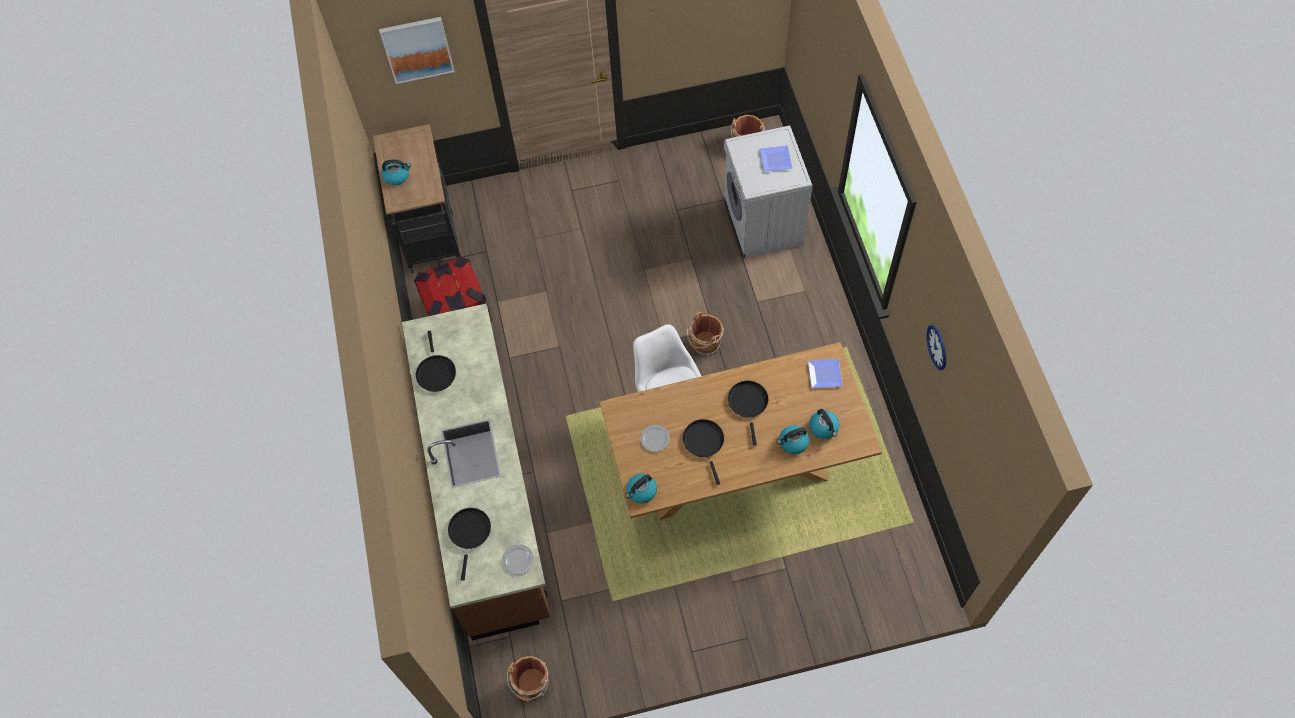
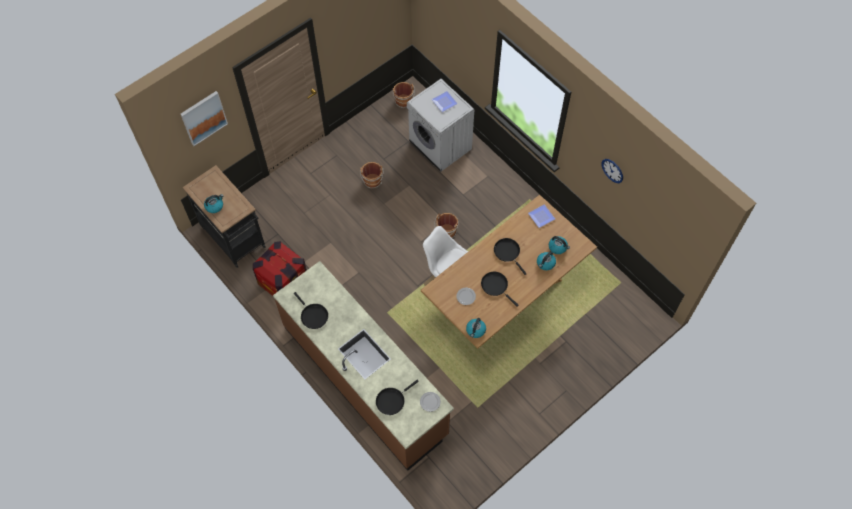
camera: 30 degrees left, 0 degrees up
(469, 533) = (392, 400): black frying pan -> black frying pan turned 105 degrees counterclockwise
(532, 684) = (458, 478): brown bucket -> brown bucket (373, 182)

